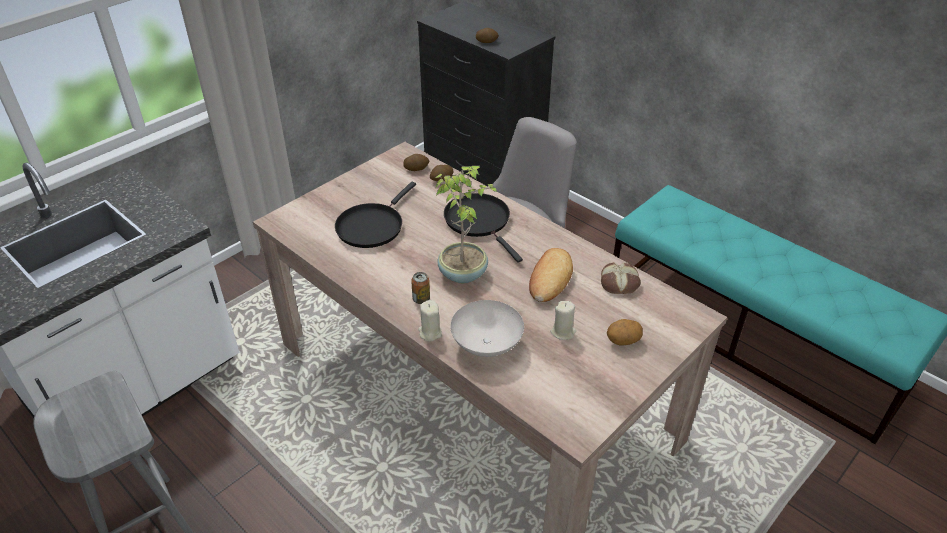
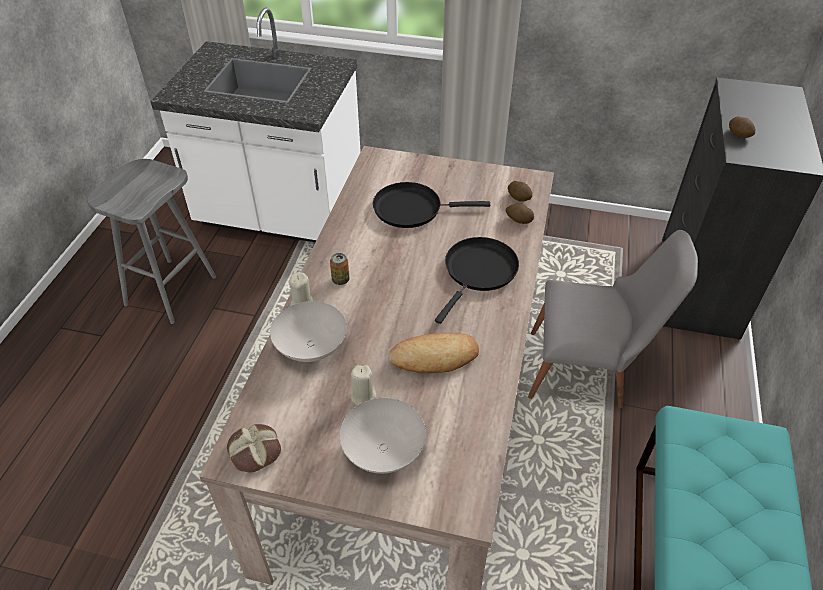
camera: 60 degrees right, 5 degrees up
(463, 273) = (395, 292): potted plant -> none
(620, 282) = (473, 417): bread -> bread (255, 452)
(623, 341) = (382, 452): potato -> white bowl

